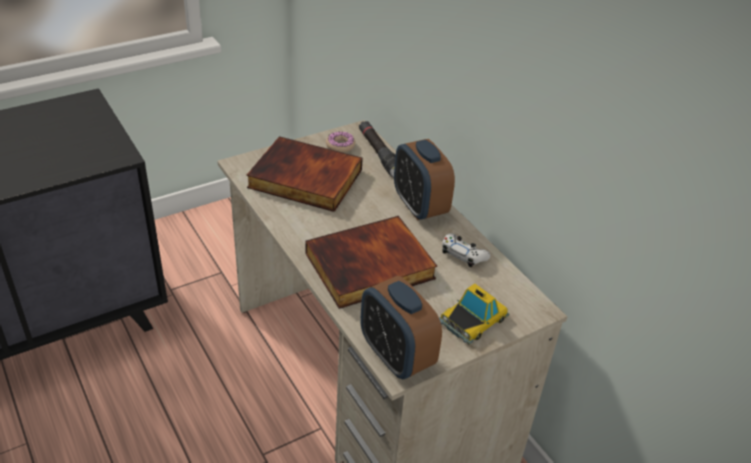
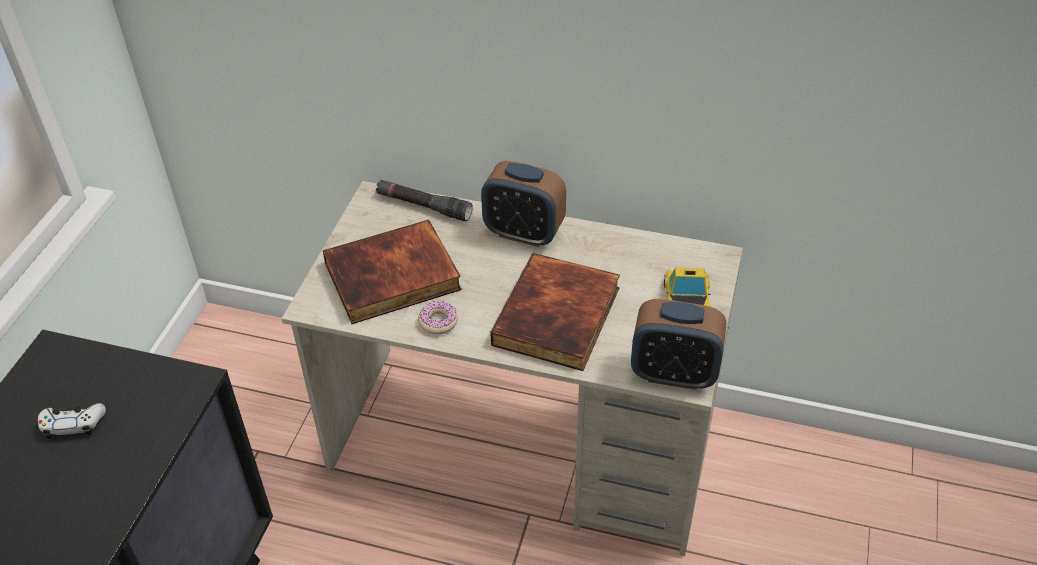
camera: 40 degrees left, 5 degrees up
(340, 145) = (378, 222): donut -> donut (438, 322)
(463, 254) = (612, 251): white game controller -> white game controller (73, 424)

